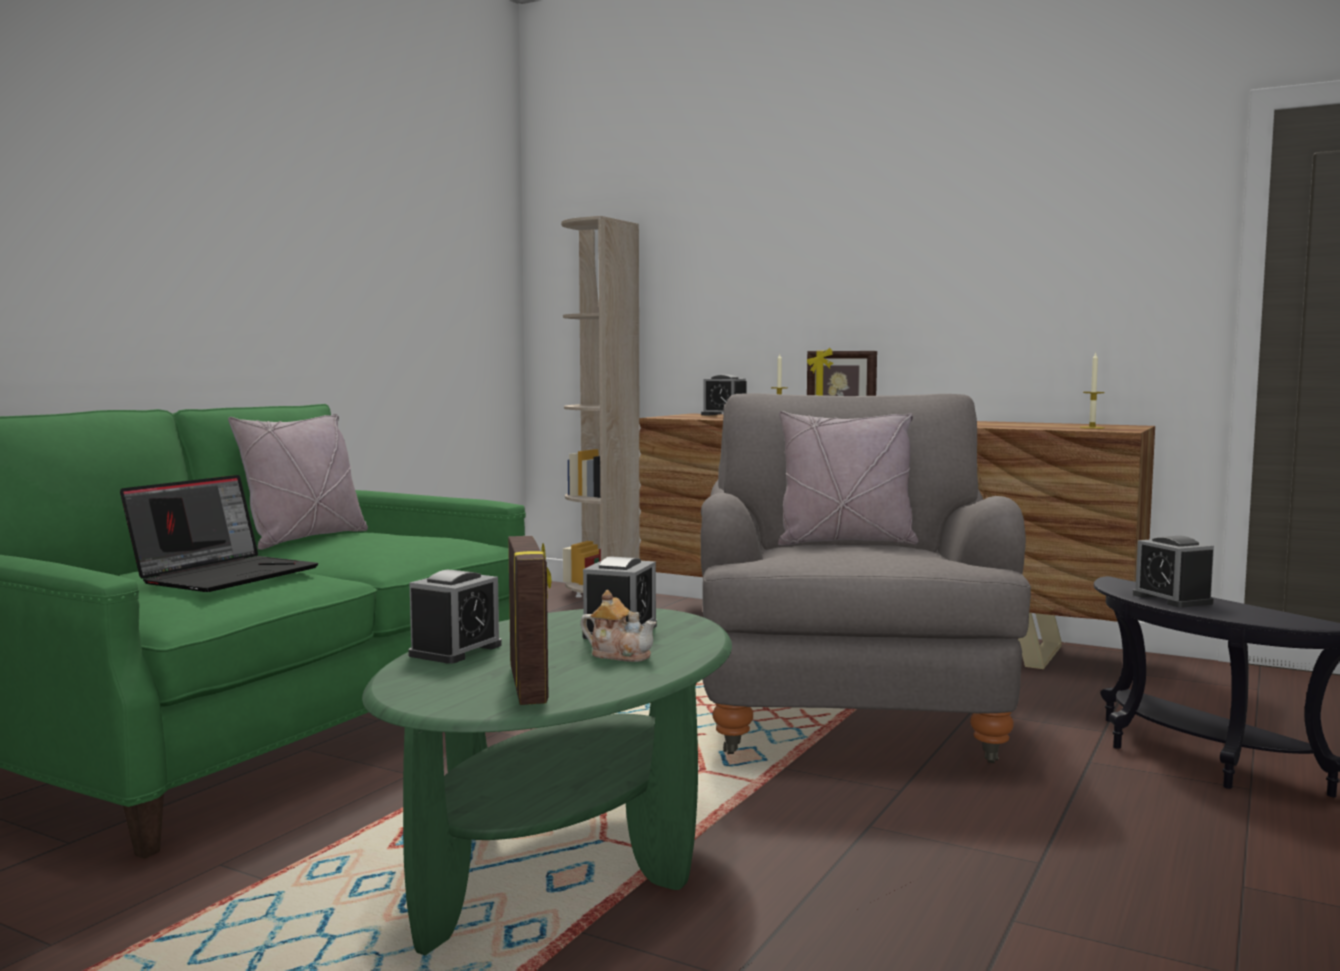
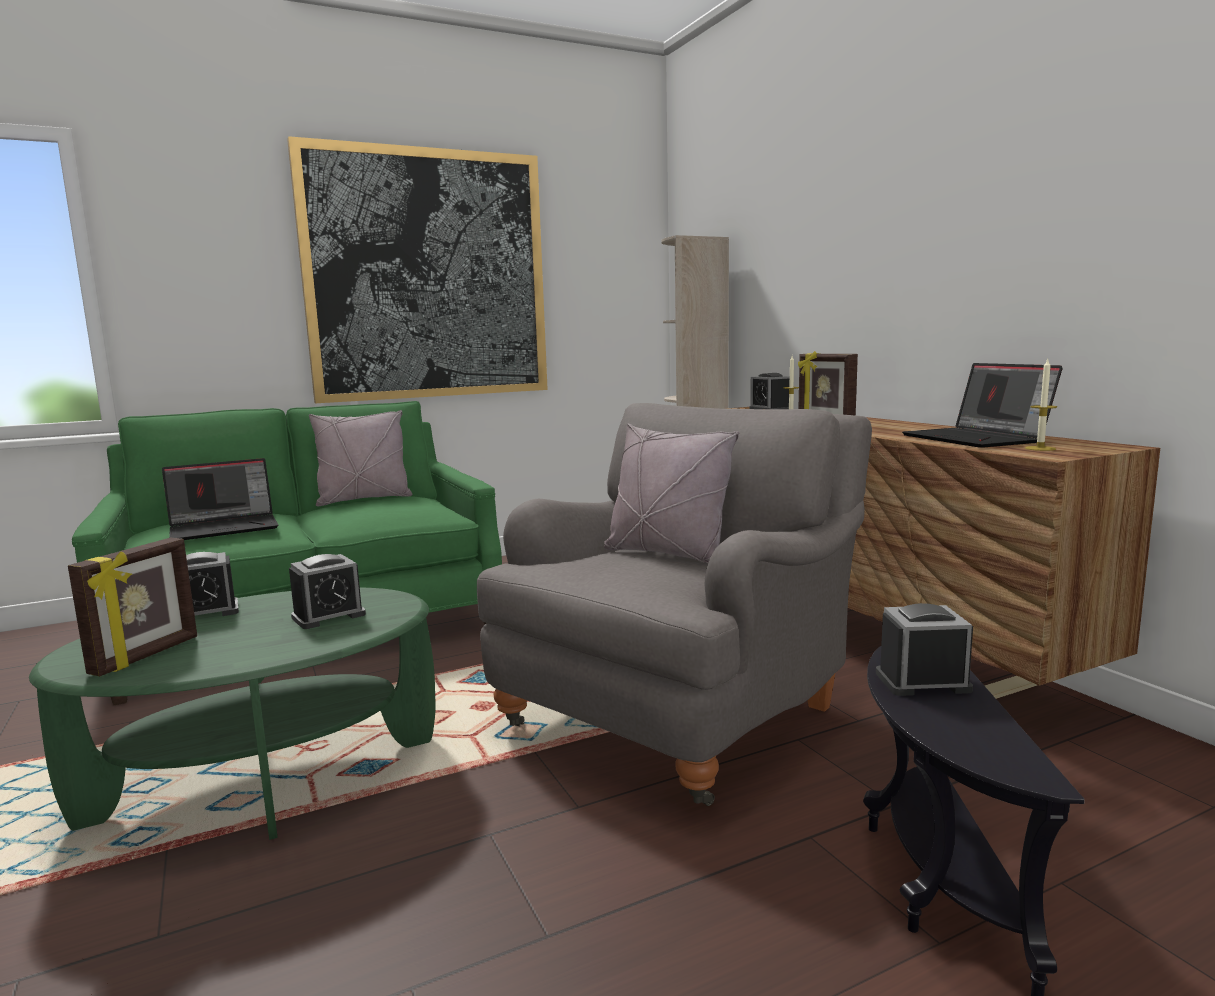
camera: 35 degrees right, 5 degrees up
(289, 235) = (427, 276): none -> picture
(619, 655) = (264, 640): teapot -> none
(1022, 425) = (977, 439): none -> laptop
(1172, 599) = (922, 682): alarm clock -> alarm clock turned 75 degrees clockwise

